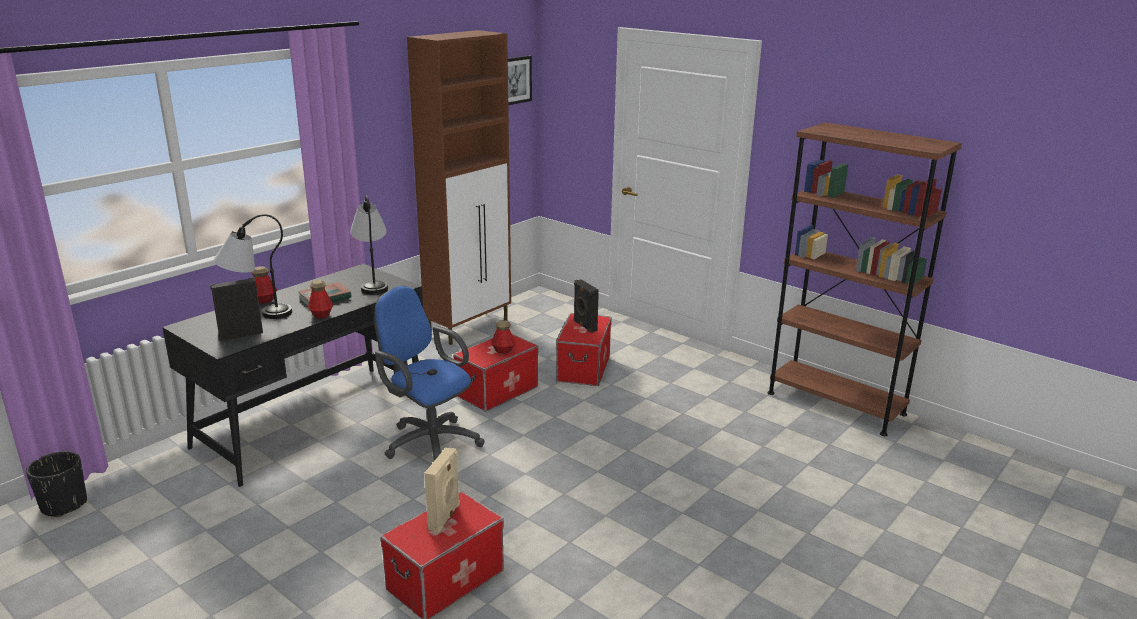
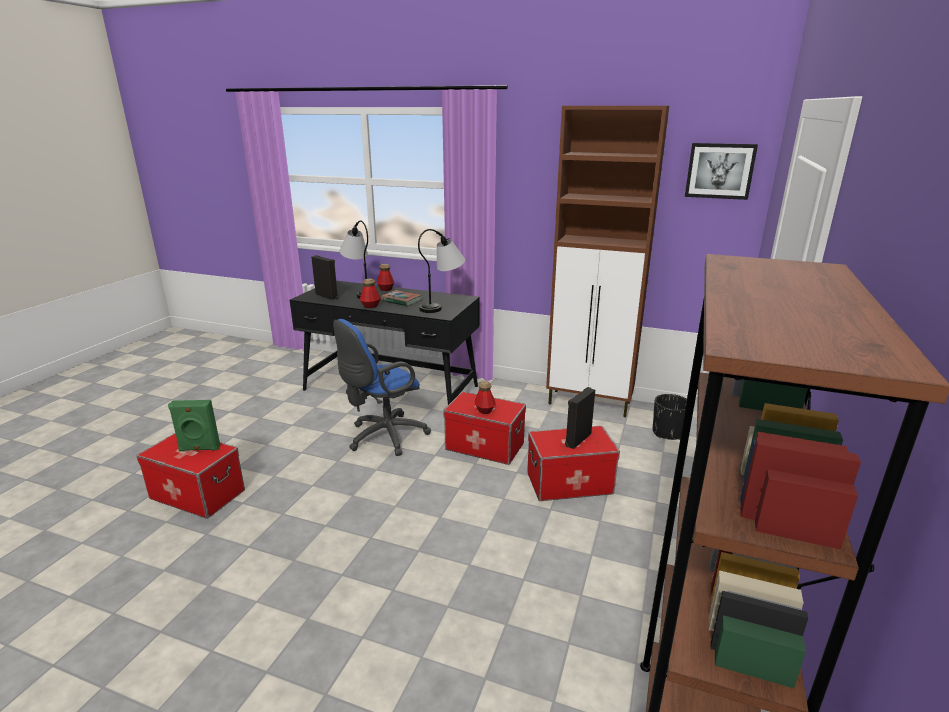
camera: 70 degrees right, 0 degrees up
(64, 505) = (274, 354): black planter -> black planter (668, 433)
(429, 442) = (383, 437): blue office chair -> blue office chair turned 150 degrees counterclockwise
(445, 517) = (199, 449): beige speaker -> green speaker

